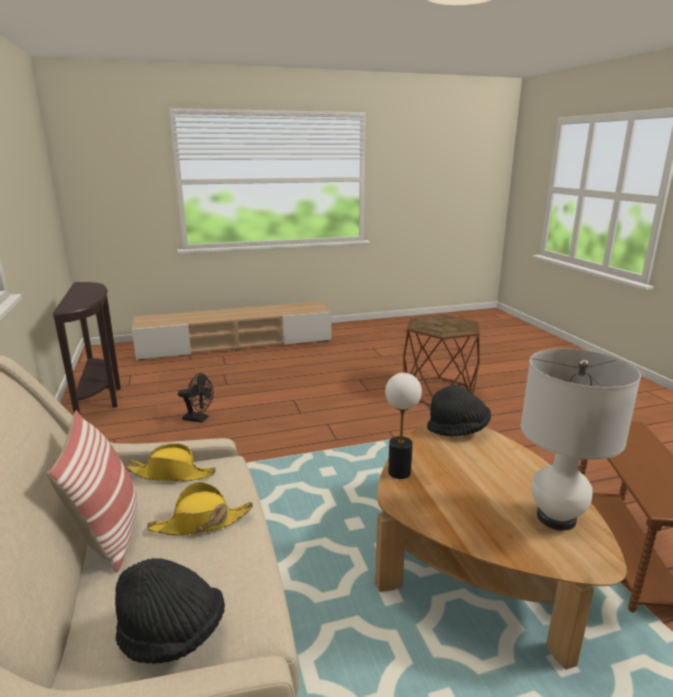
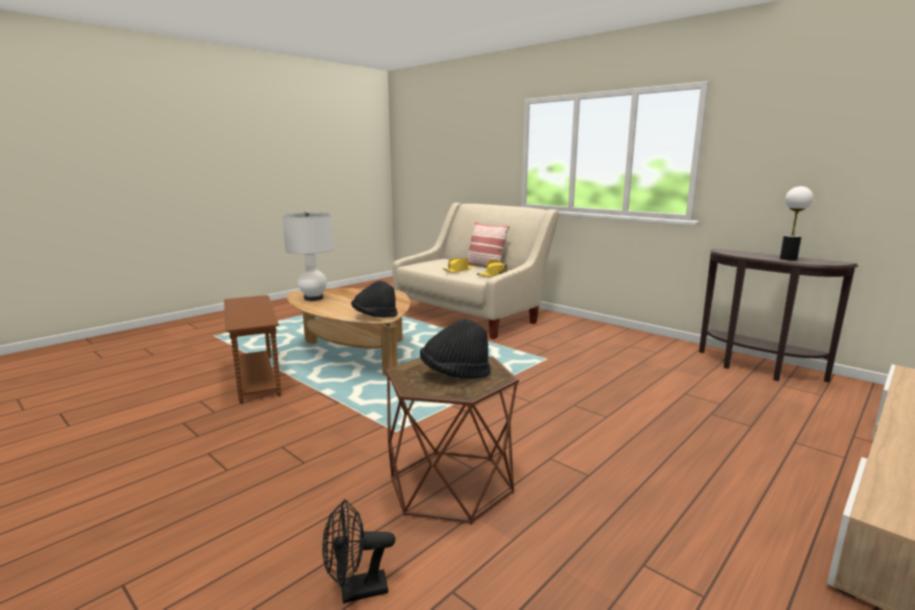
camera: 150 degrees right, 5 degrees down
(172, 635) = (431, 262): black hat -> black hat (455, 374)
(199, 419) = (641, 377): black fan -> black fan (356, 591)
(399, 472) = (398, 297): table lamp -> table lamp (788, 259)

